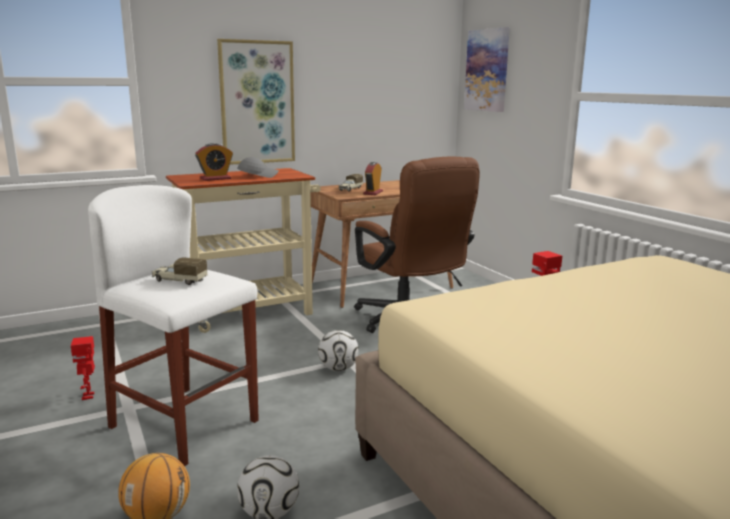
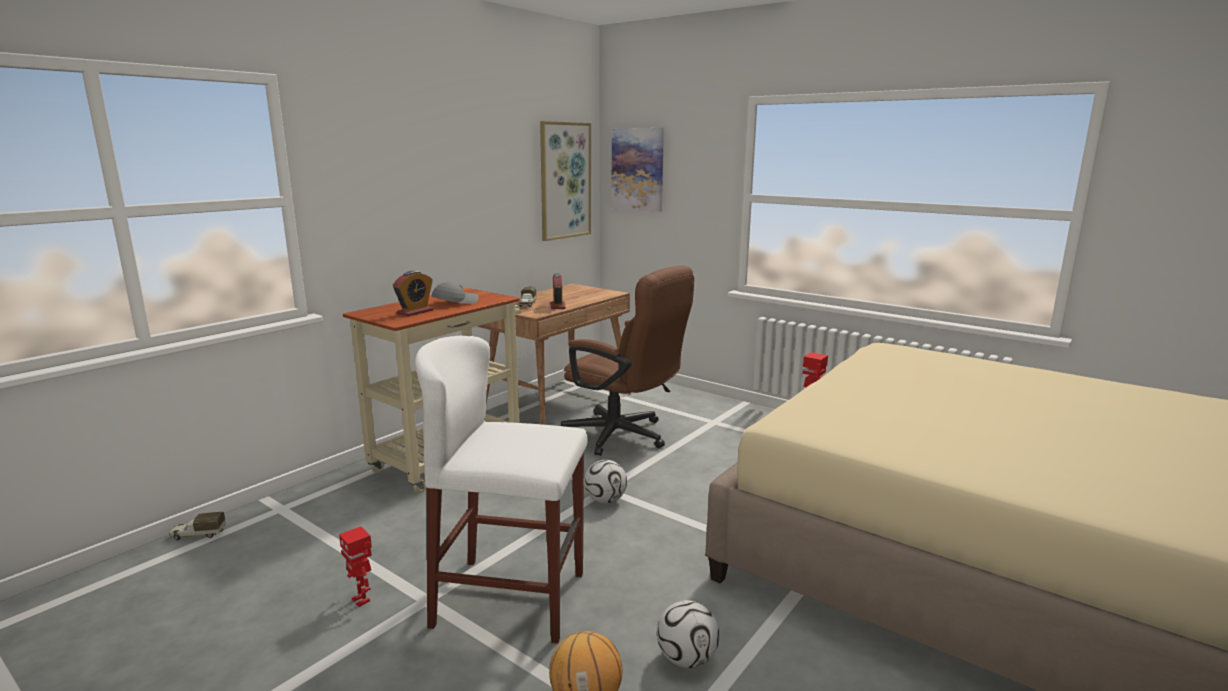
camera: 25 degrees left, 0 degrees up
(179, 281) = (515, 441): toy truck -> toy truck (198, 535)
(257, 103) = (421, 216): picture -> picture (565, 180)

